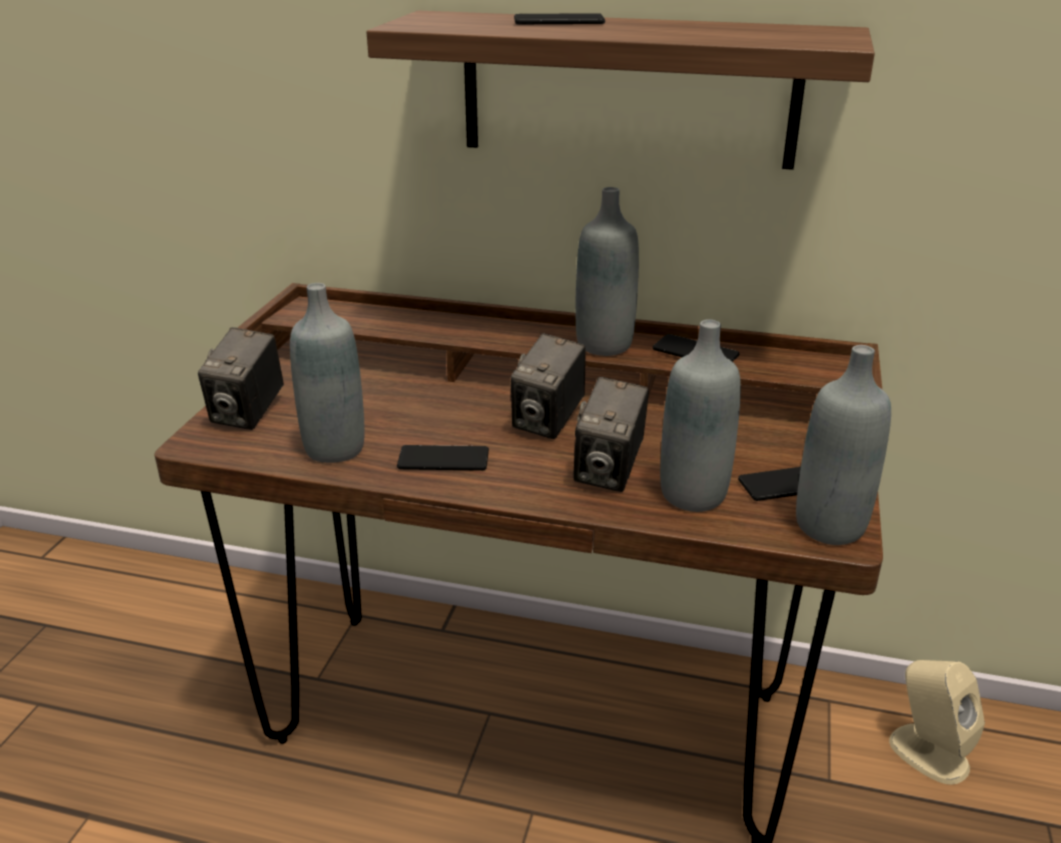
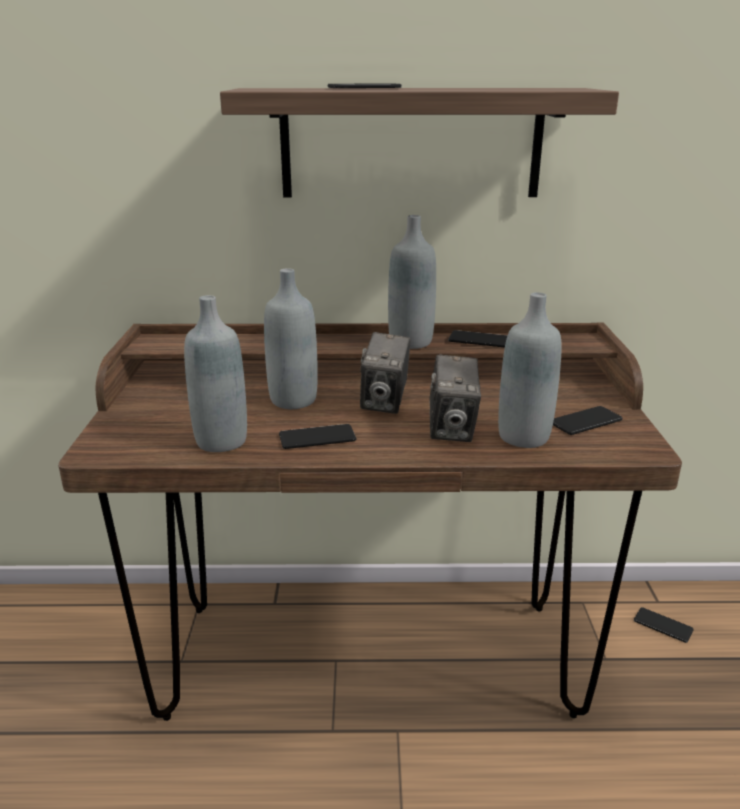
camera: 15 degrees left, 5 degrees down
(248, 414) = (130, 425): camera -> none
(830, 526) = (632, 444): grey bottle -> grey bottle (293, 400)
(927, 753) = (663, 625): beige speaker -> phone

